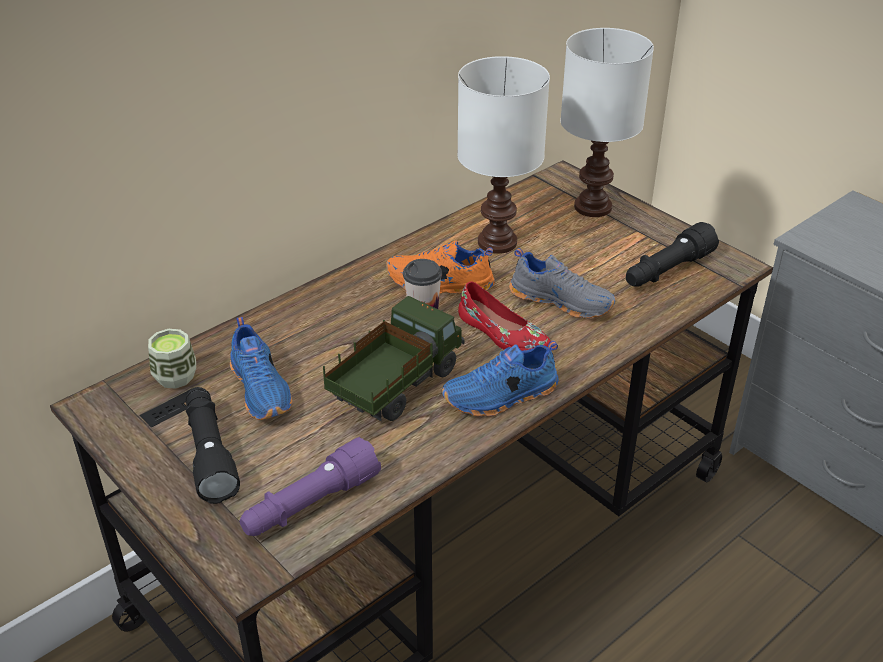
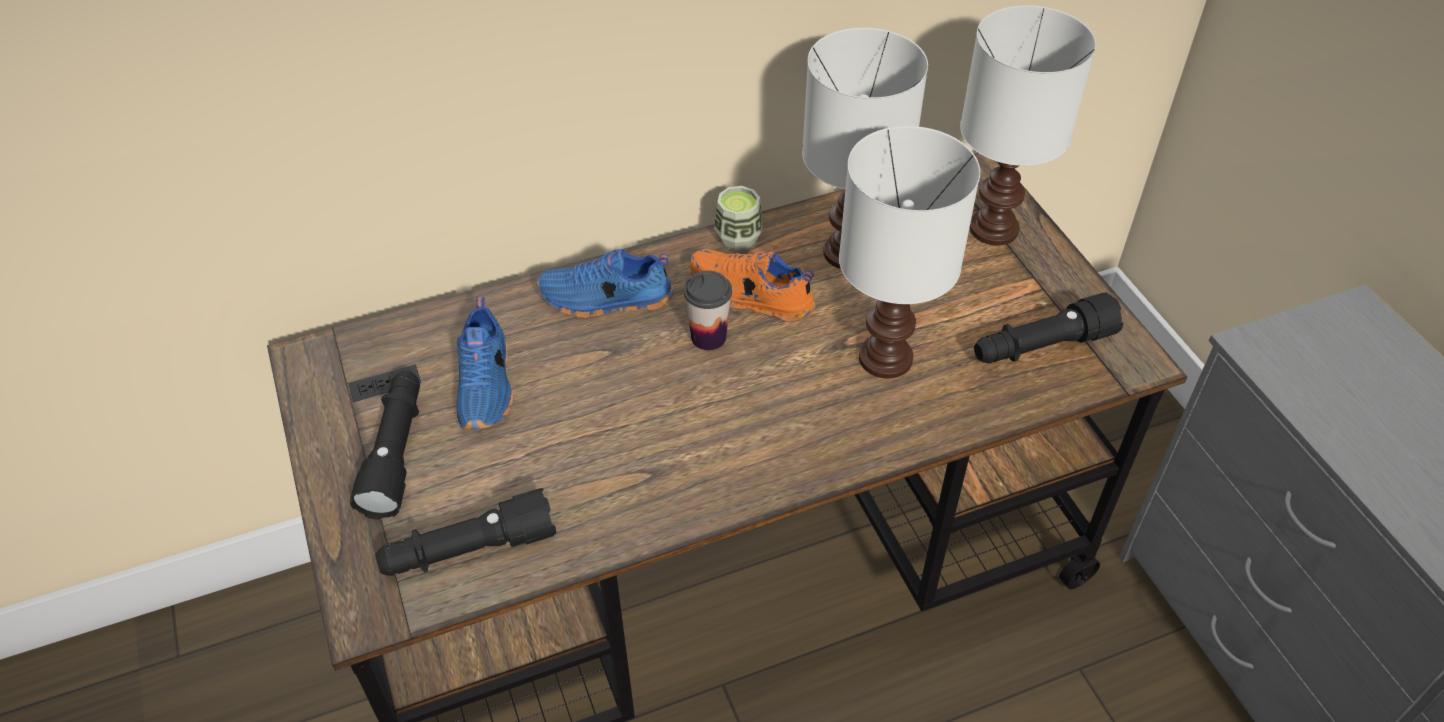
camera: 20 degrees right, 10 degrees up
(175, 377) = (405, 344): cup -> cup (738, 237)
(310, 504) = (469, 550): purple flashlight -> black flashlight
(395, 386) = (633, 423): toy truck -> none
(501, 397) = (746, 472): blue shoe -> blue shoe (606, 300)
(502, 334) = (790, 385): red shoe -> none
(562, 300) = (885, 356): grey shoe -> white table lamp

